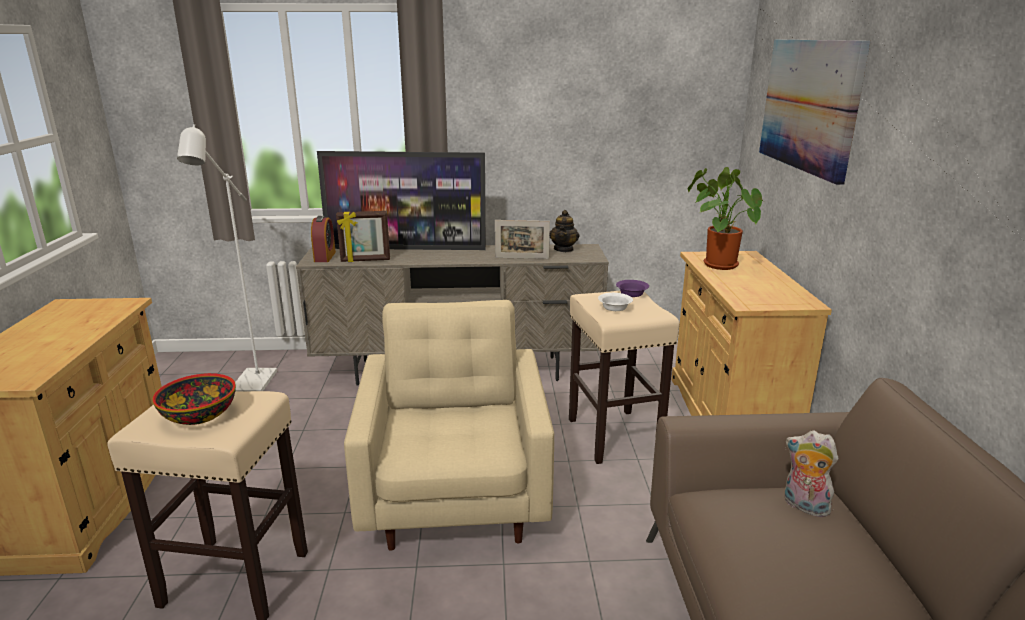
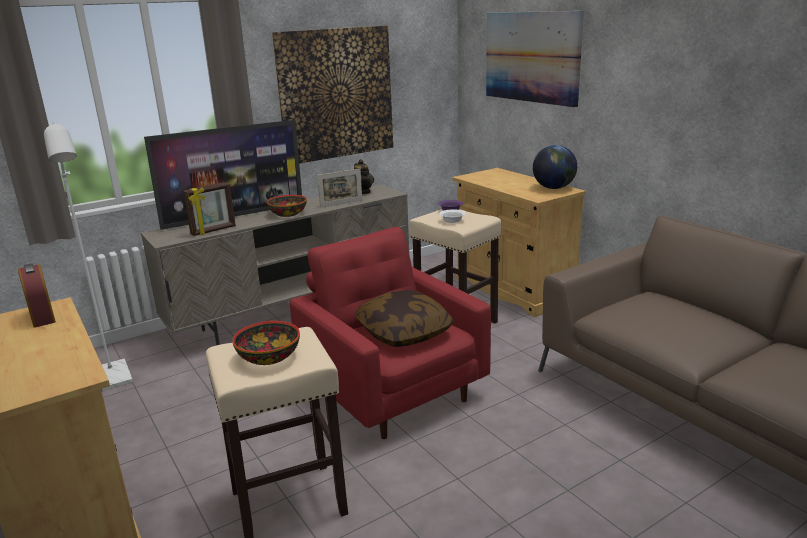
camera: 30 degrees left, 0 degrees up
(325, 257) = (169, 236): alarm clock -> alarm clock (42, 316)
(453, 432) = (404, 332): none -> pillow
(454, 258) = (287, 214): none -> bowl
(456, 497) = (392, 392): beige armchair -> red armchair
(561, 128) = (336, 94): none -> picture
(717, 264) = (487, 179): potted plant -> none
(789, 295) = (553, 188): none -> globe
(803, 506) = (652, 301): plush toy -> none

